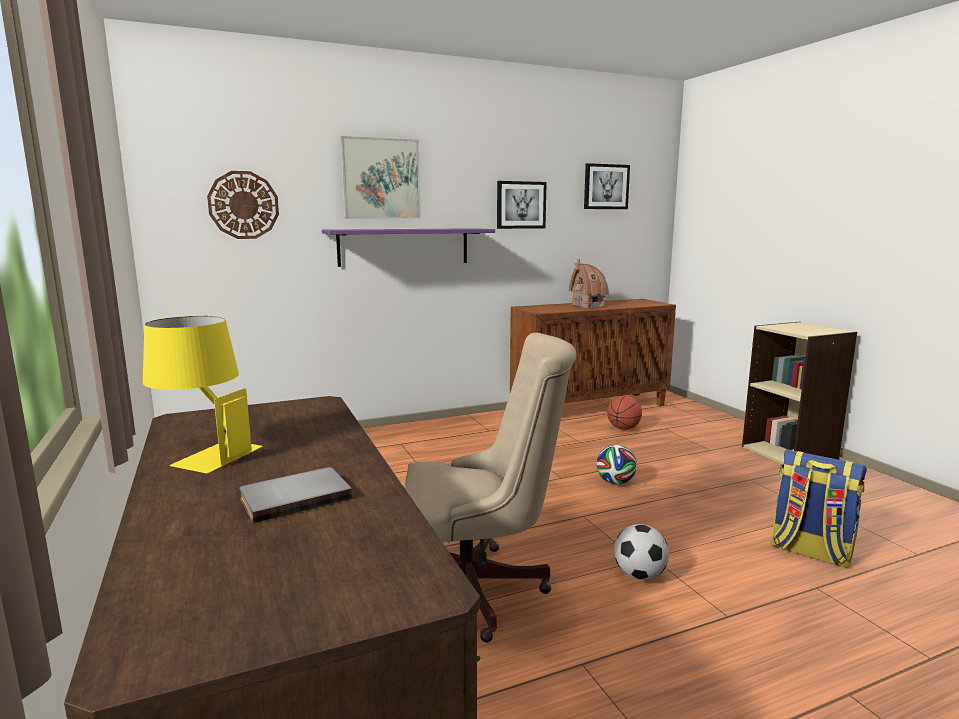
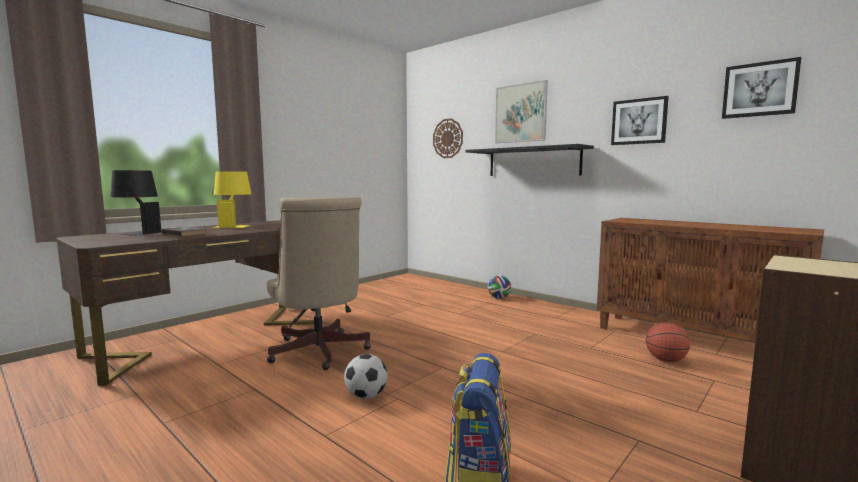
camera: 65 degrees right, 5 degrees down
(176, 555) = (139, 232): none -> black table lamp
(404, 246) = (533, 162): purple shelf -> black shelf
(588, 305) = (695, 224): toy house -> none
(615, 482) = (521, 371): football -> football (499, 298)

